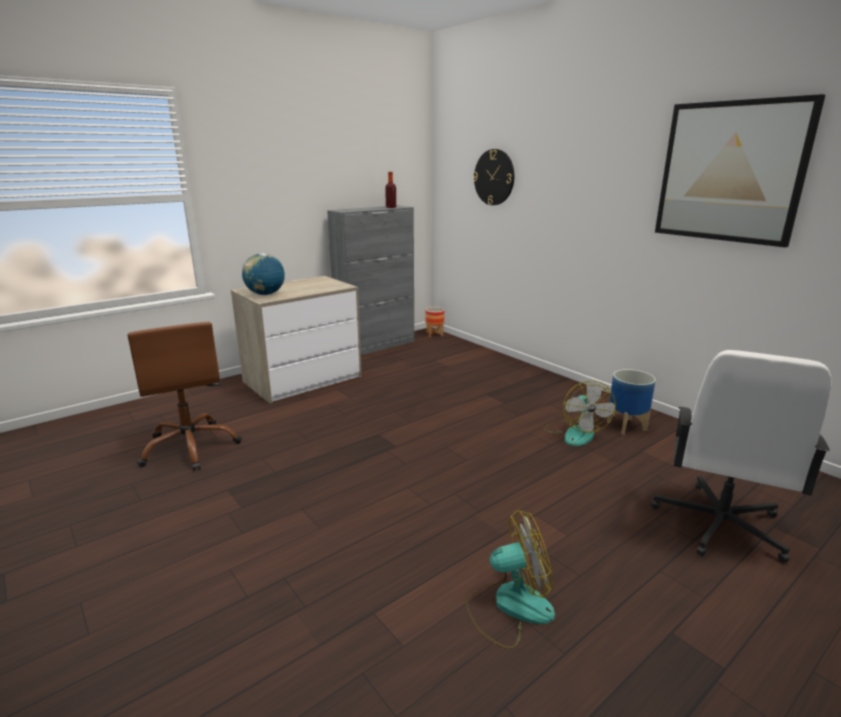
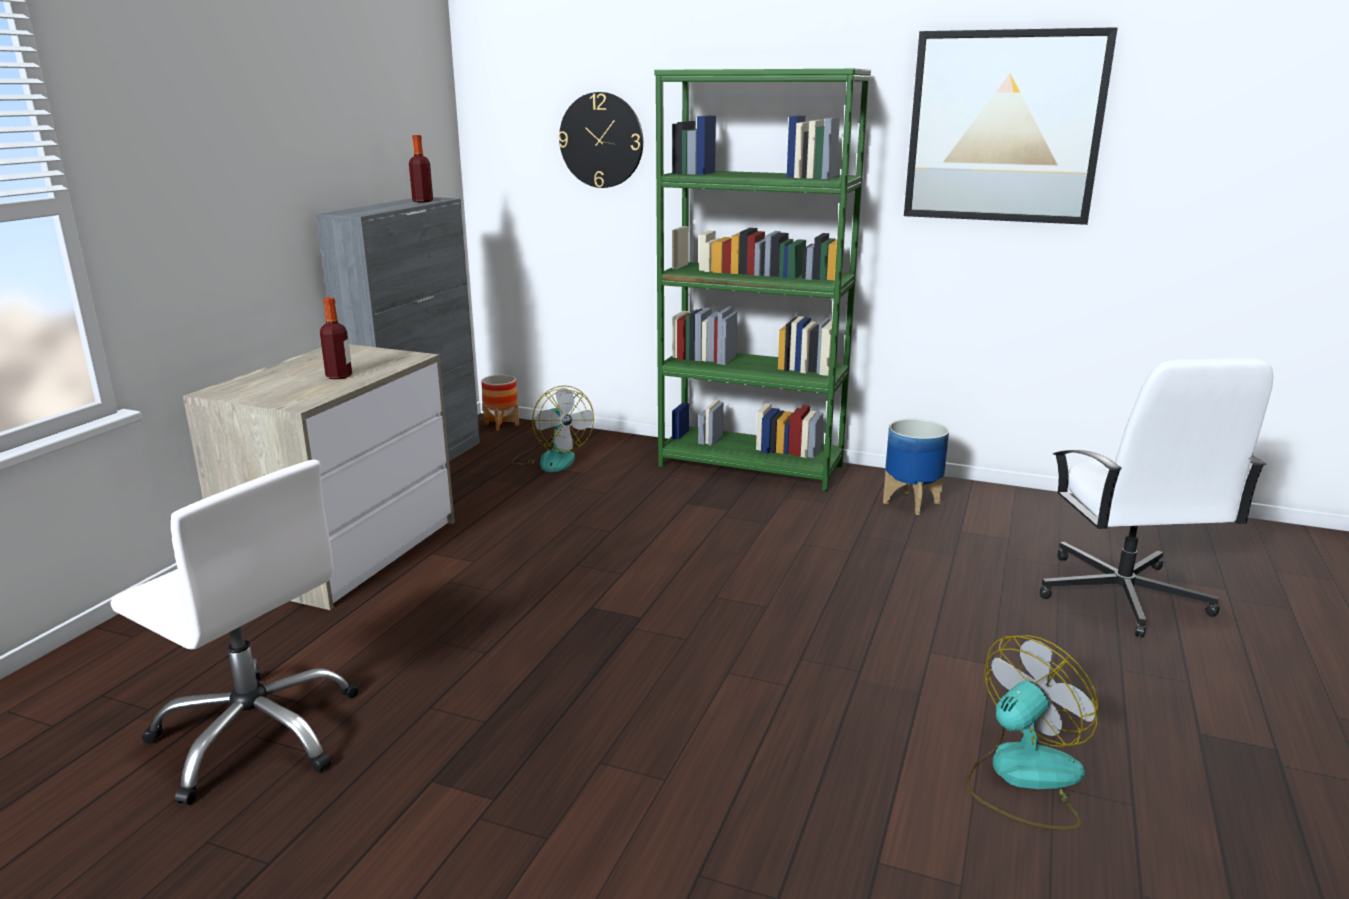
camera: 30 degrees left, 0 degrees up
(190, 447) = (257, 733): brown office chair -> white office chair
(265, 294) = (282, 394): globe -> none
(299, 290) = (339, 376): none -> bottle
(546, 382) = (751, 466): none -> green bookcase
(575, 433) = (862, 528): fan -> fan (551, 459)

